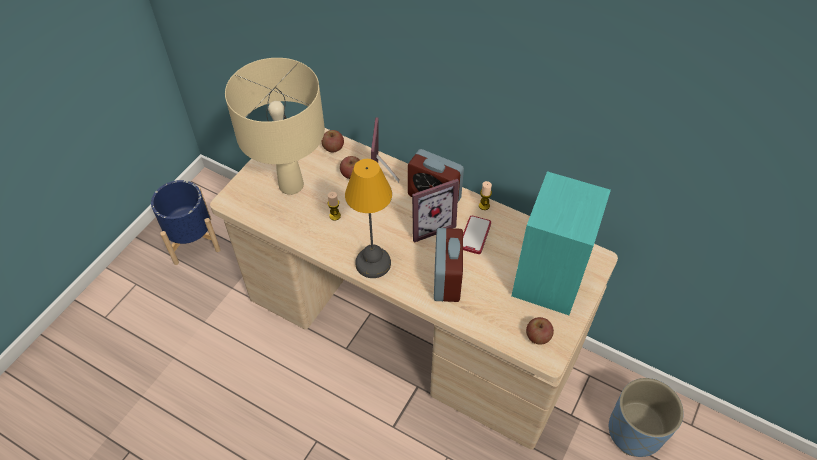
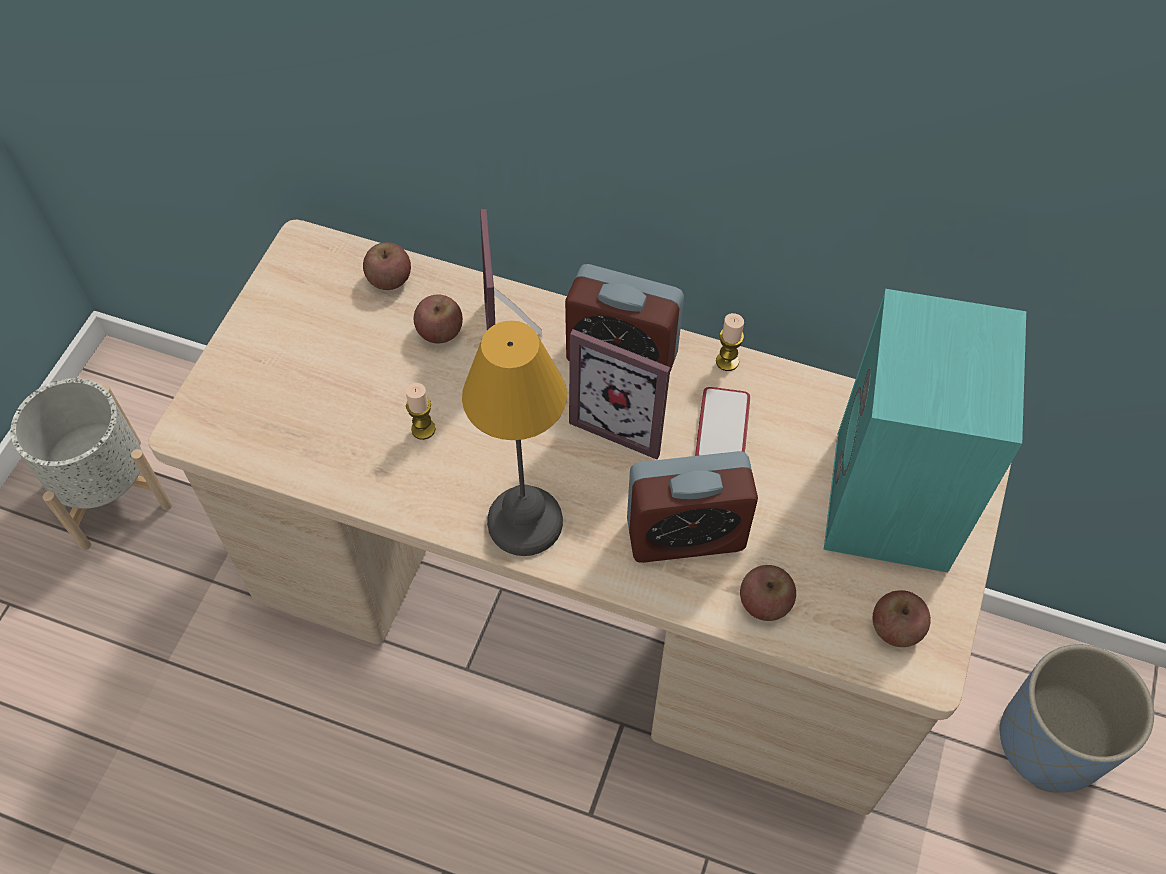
camera: 10 degrees left, 5 degrees up
(193, 240) = (112, 493): blue planter -> grey planter
(291, 185) = (316, 375): beige table lamp -> none
(429, 225) = (624, 419): picture frame -> picture frame turned 60 degrees clockwise
(447, 280) = (685, 535): alarm clock -> alarm clock turned 90 degrees clockwise
(477, 315) = (765, 602): none -> apple

